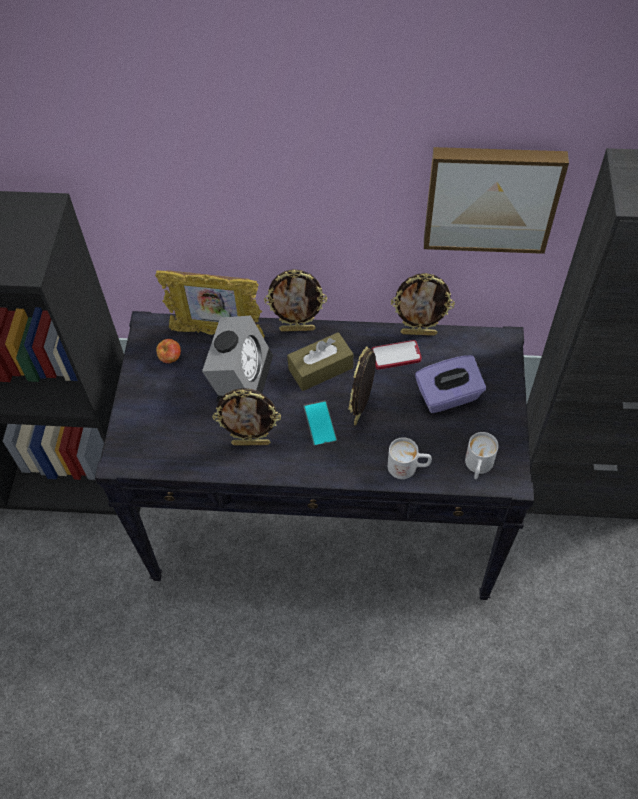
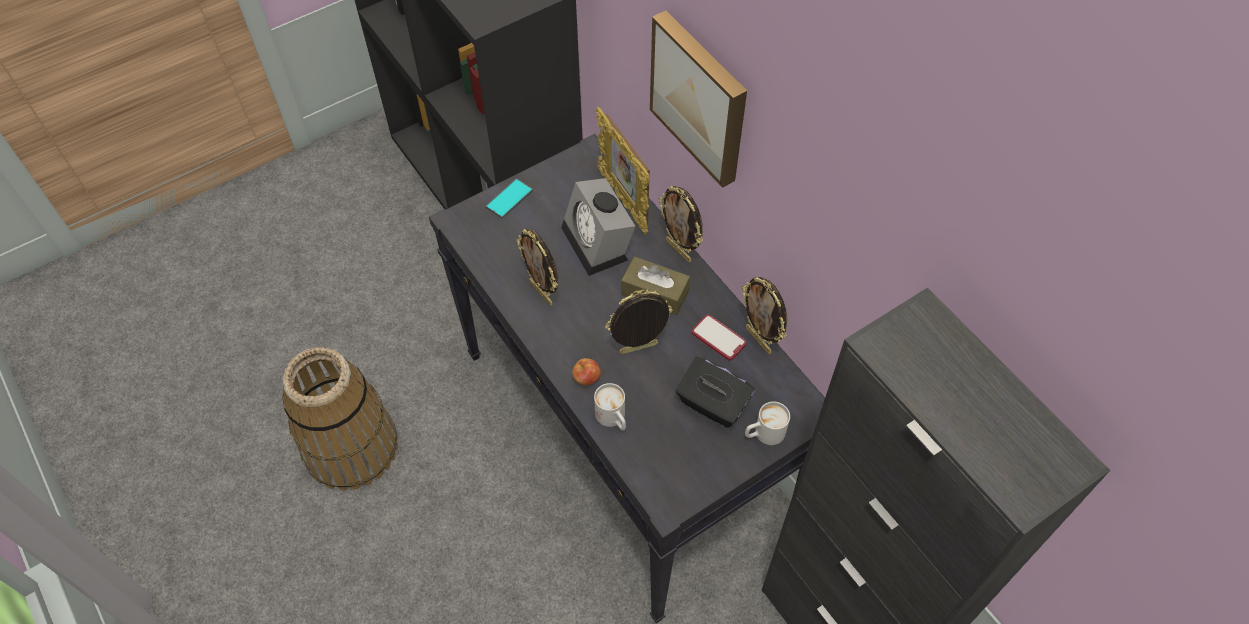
camera: 50 degrees right, 0 degrees up
(153, 735) = (350, 447): none -> basket
(171, 358) = (573, 188): apple -> apple (587, 379)
(241, 375) = (599, 244): alarm clock -> alarm clock turned 90 degrees clockwise
(319, 424) = (600, 327): phone -> phone (509, 198)
(448, 396) = (712, 404): purple tissue box -> black tissue box
(478, 467) = (659, 472): white mug -> white mug (763, 434)
(491, 197) = (847, 259): picture -> picture (701, 97)

